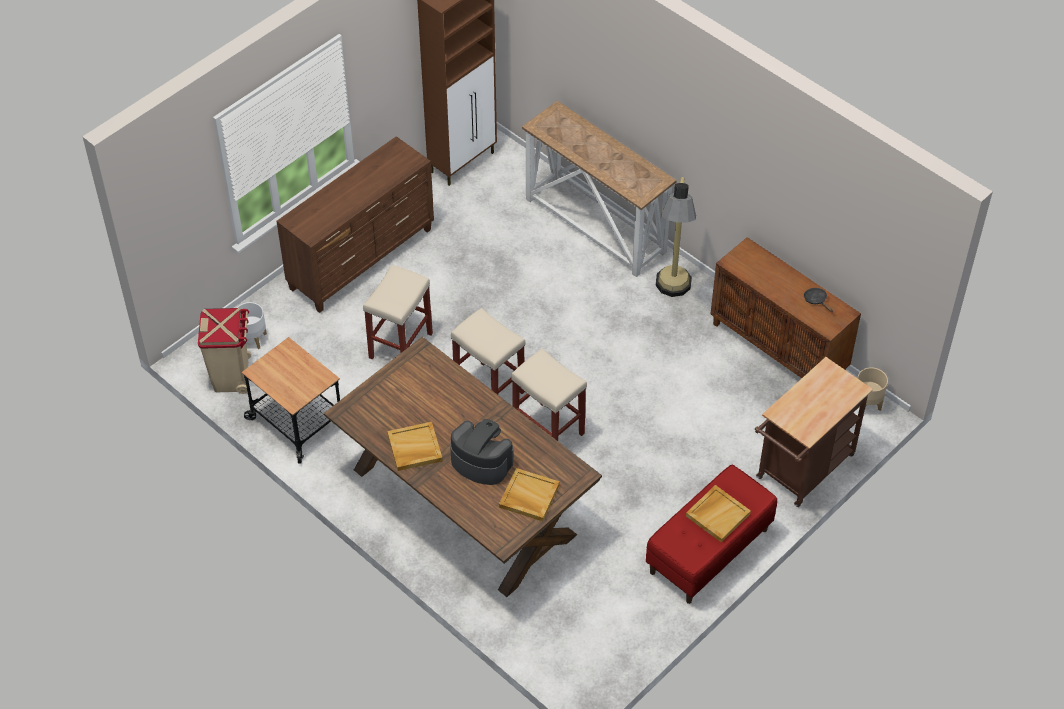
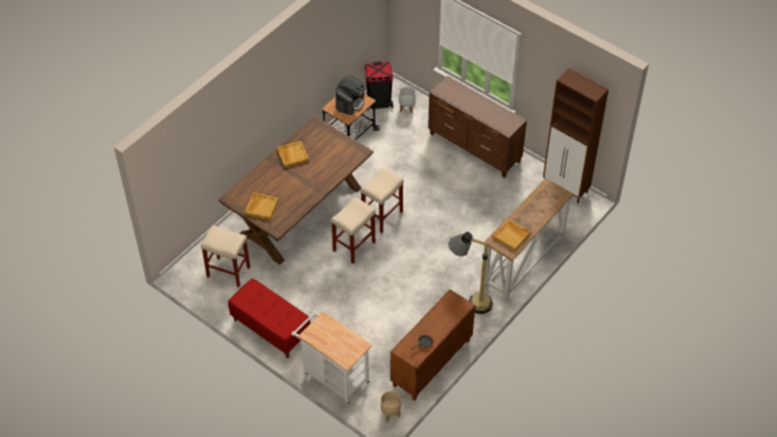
camera: 85 degrees right, 0 degrees up
(232, 376) = (379, 103): beige trash can -> black trash can
(400, 346) = (409, 173): beige stool -> beige stool (228, 272)
(481, 462) = (284, 184): coffee machine -> coffee machine (350, 102)
(717, 514) = (270, 310): beige tray -> beige tray (511, 235)
(801, 471) = (333, 376): brown cart -> white cart

